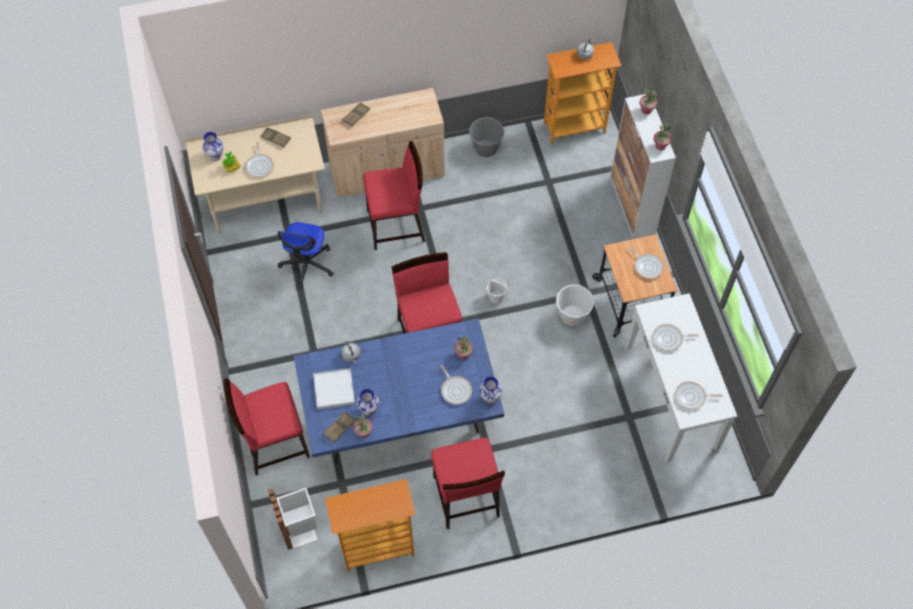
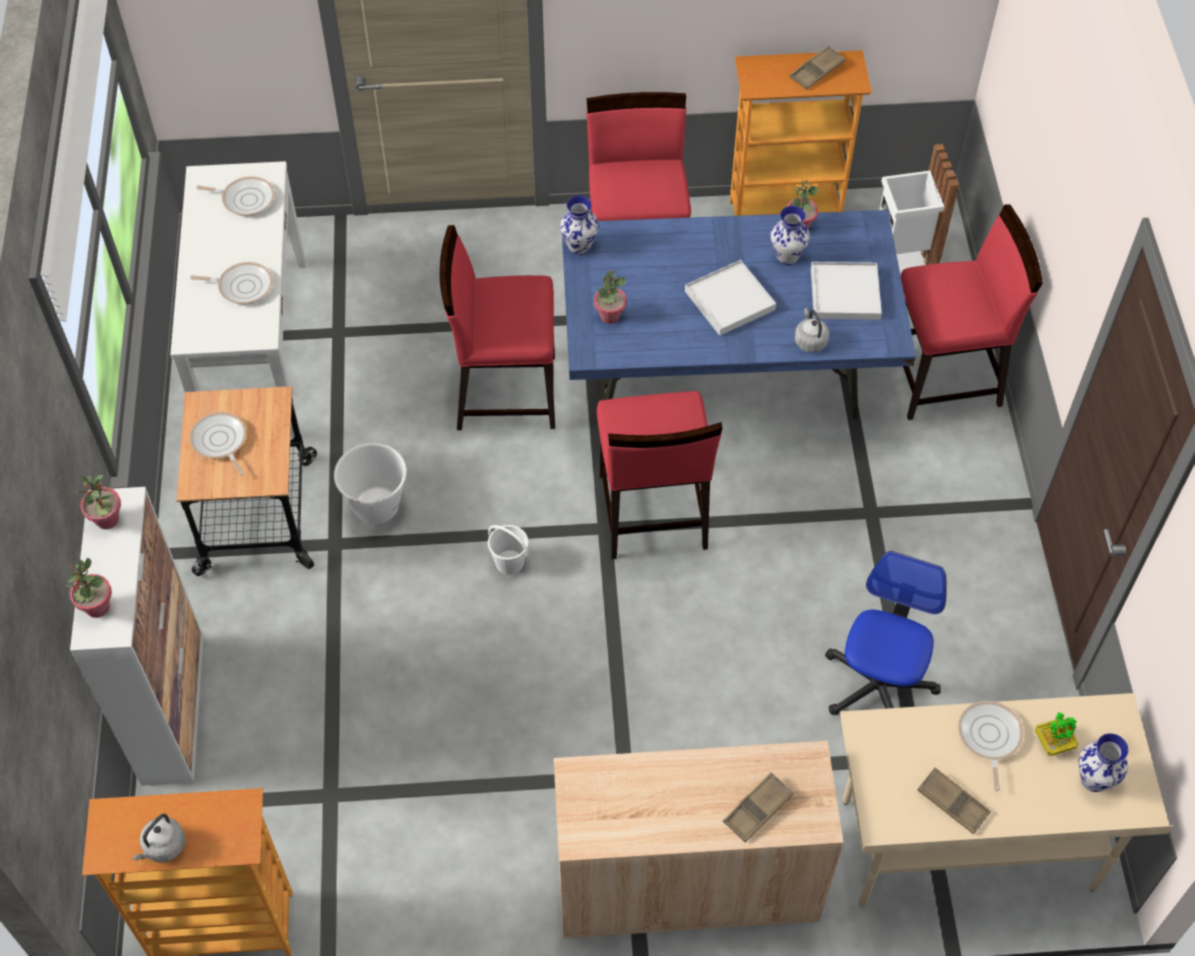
camera: 170 degrees left, 5 degrees down
(339, 428) = (839, 238): brown tray -> brown tray (817, 71)
(396, 226) = (682, 742): red chair -> red chair (505, 391)
(398, 375) = (729, 300): none -> white tray
(455, 389) = (635, 265): frying pan -> none
(485, 148) = (446, 904): grey bucket -> none

